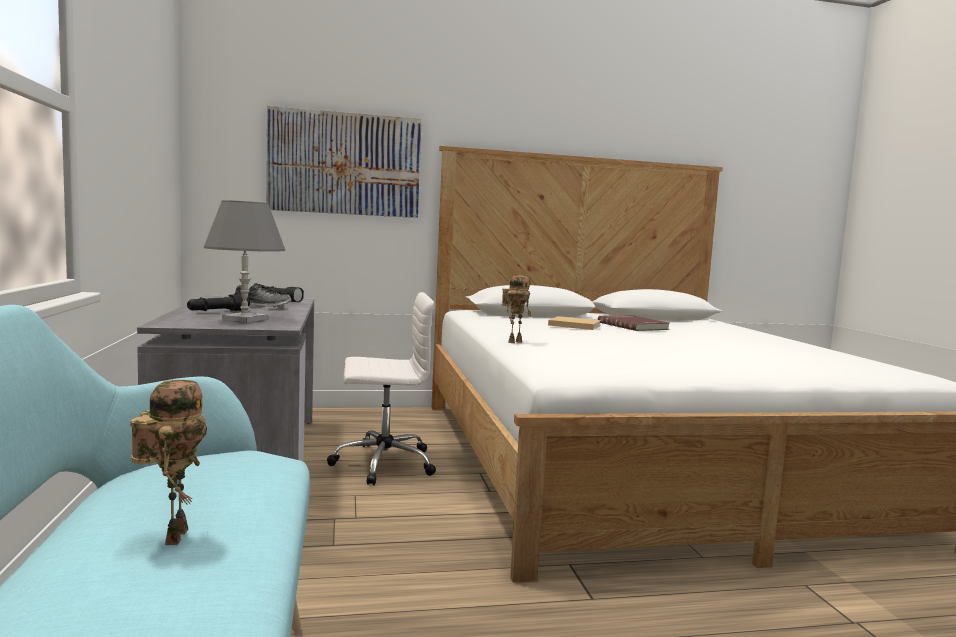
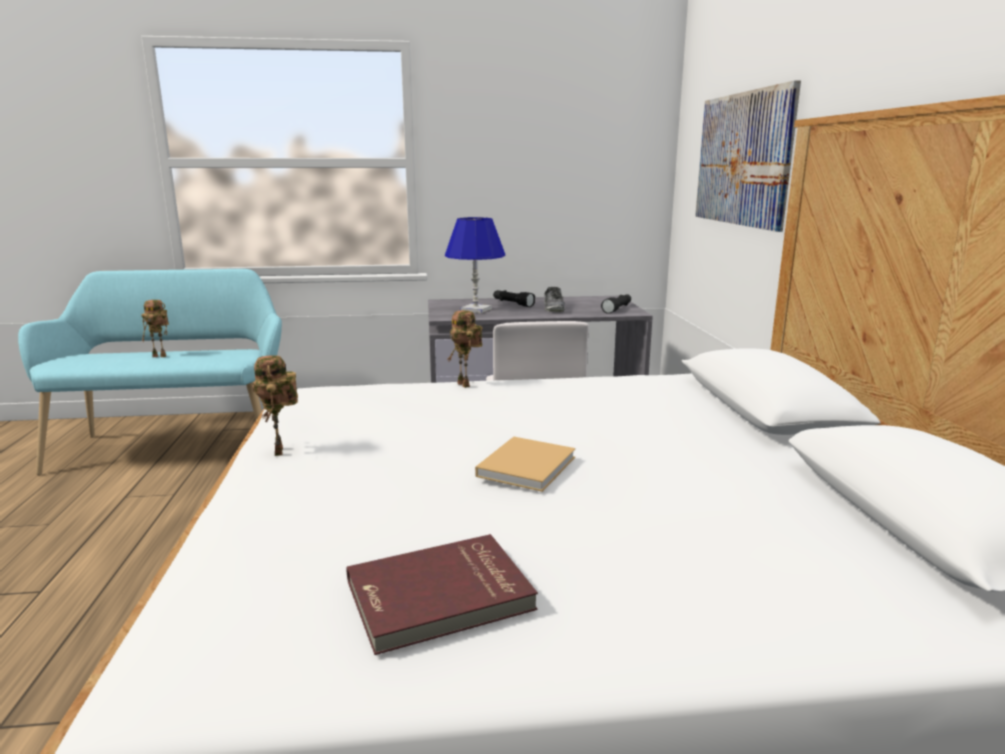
camera: 95 degrees right, 10 degrees up
(244, 319) = (476, 310): grey table lamp -> blue table lamp
(573, 325) = (632, 419): beige book -> beige book (528, 465)
(633, 326) = (696, 468): red book -> red book (440, 597)
(705, 371) = (281, 451): none -> toy robot

